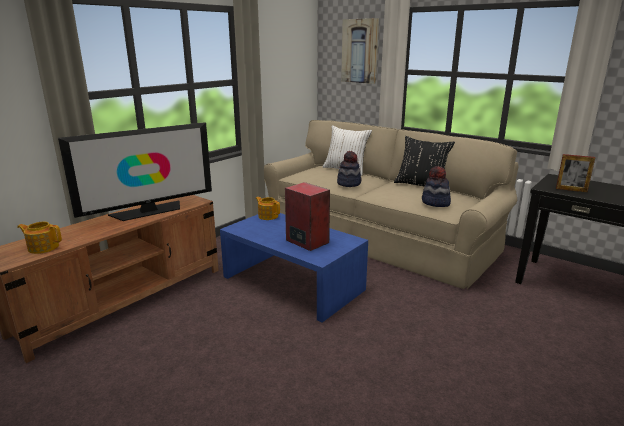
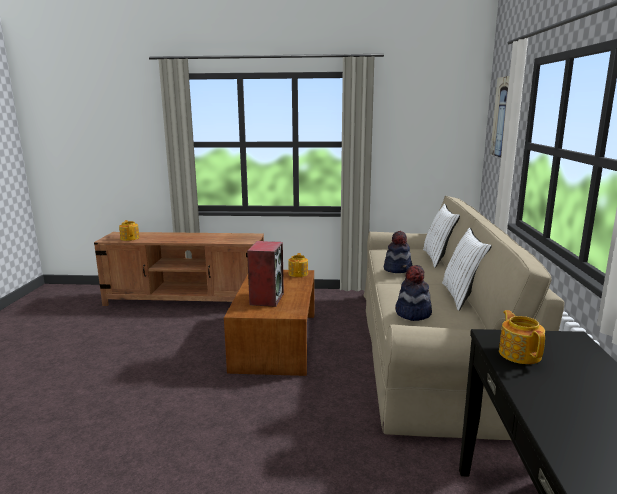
camera: 55 degrees right, 5 degrees down
(149, 211) = (212, 238): television -> none
(293, 283) = (276, 341): blue coffee table -> brown coffee table
(421, 186) = (461, 296): black pillow -> white pillow
(571, 190) = (519, 354): picture frame -> teapot

